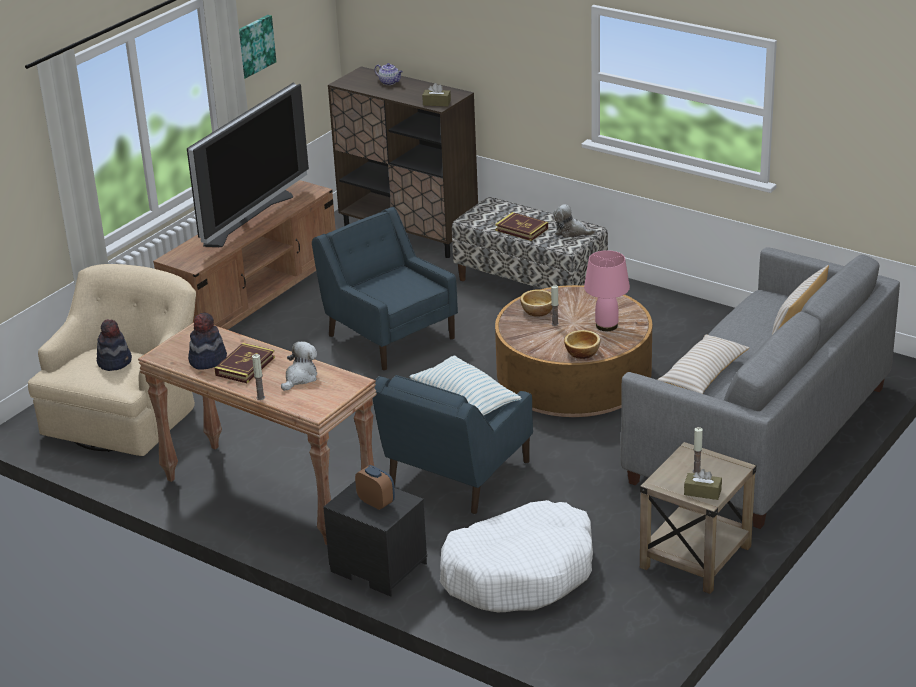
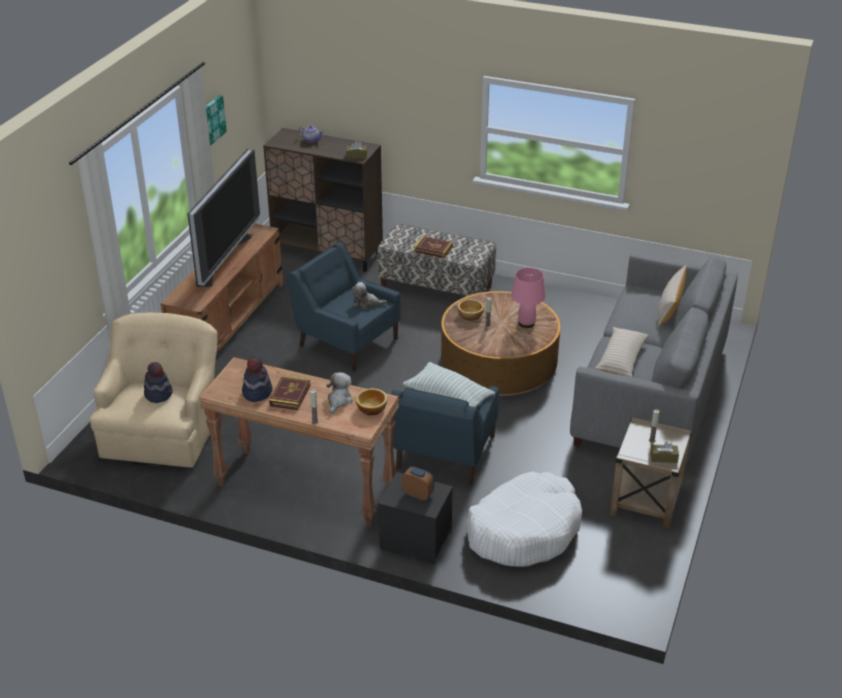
camera: 15 degrees left, 5 degrees up
(571, 232) = (471, 248): plush toy -> plush toy (367, 303)
(582, 352) = (517, 347): bowl -> bowl (371, 408)

